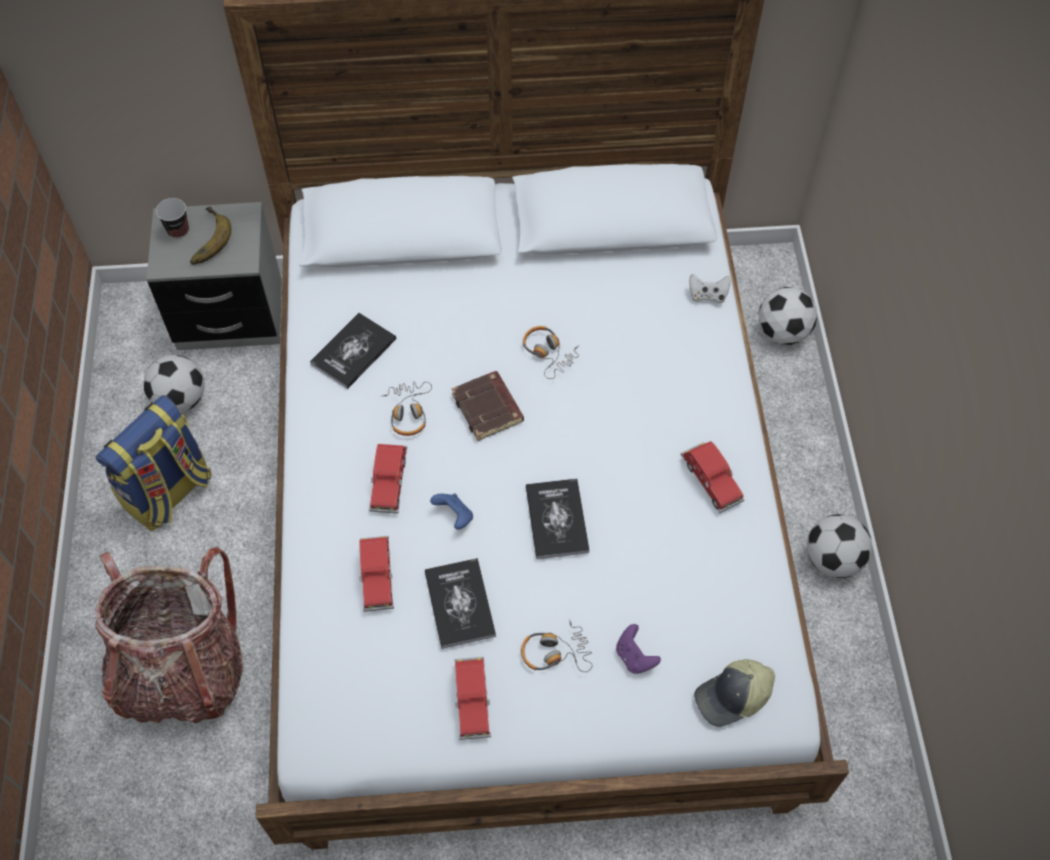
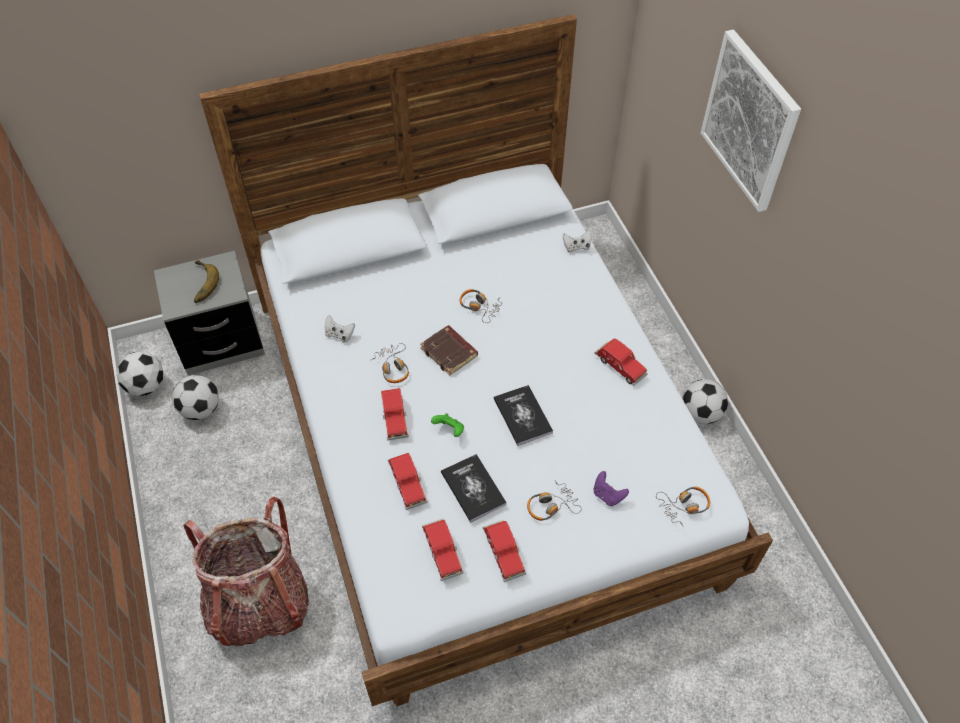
camera: 15 degrees left, 5 degrees down
(169, 493) = (211, 477): backpack -> none
(178, 230) = (177, 282): cup -> none
(353, 352) = (339, 335): book -> white game controller
(393, 679) = (442, 552): none -> red toy car
(454, 516) = (449, 430): blue game controller -> green game controller
(733, 697) = (684, 506): cap -> headphones
(782, 332) = (618, 273): football -> football (146, 386)
(957, 186) = (750, 121): none -> picture

